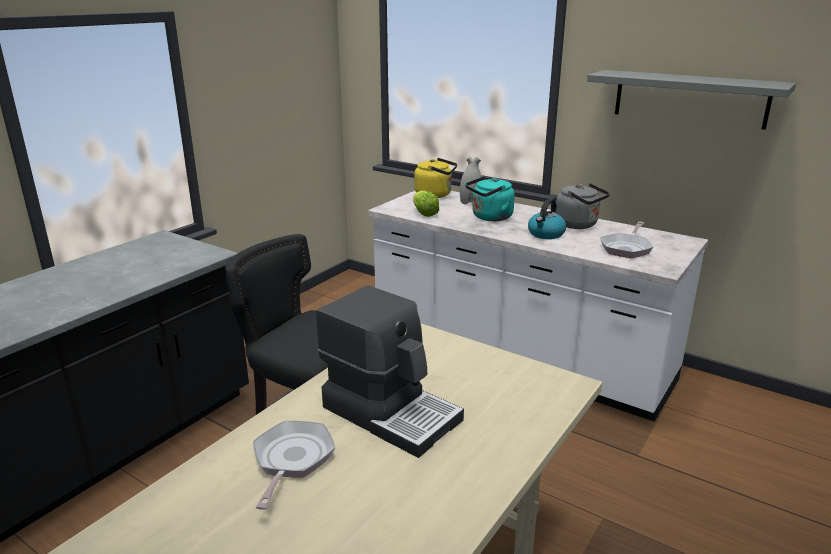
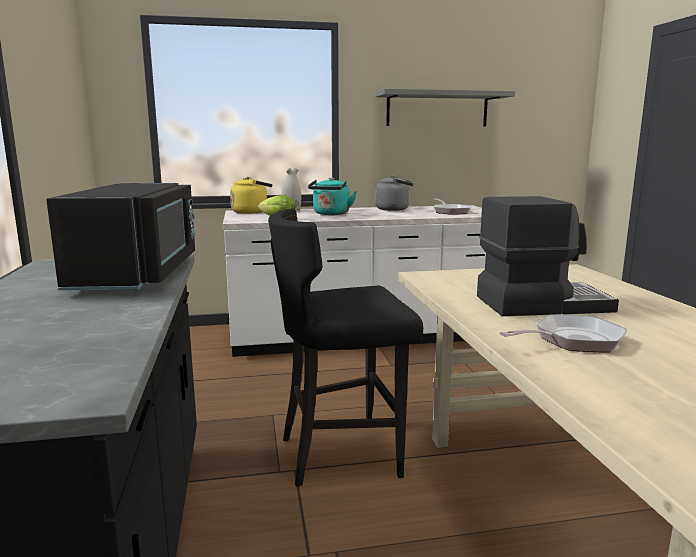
camera: 45 degrees left, 10 degrees down
(160, 268) = (140, 274): none -> black microwave
(292, 460) = (573, 341): frying pan -> frying pan turned 105 degrees clockwise
(546, 234) = (391, 214): kettle -> none

